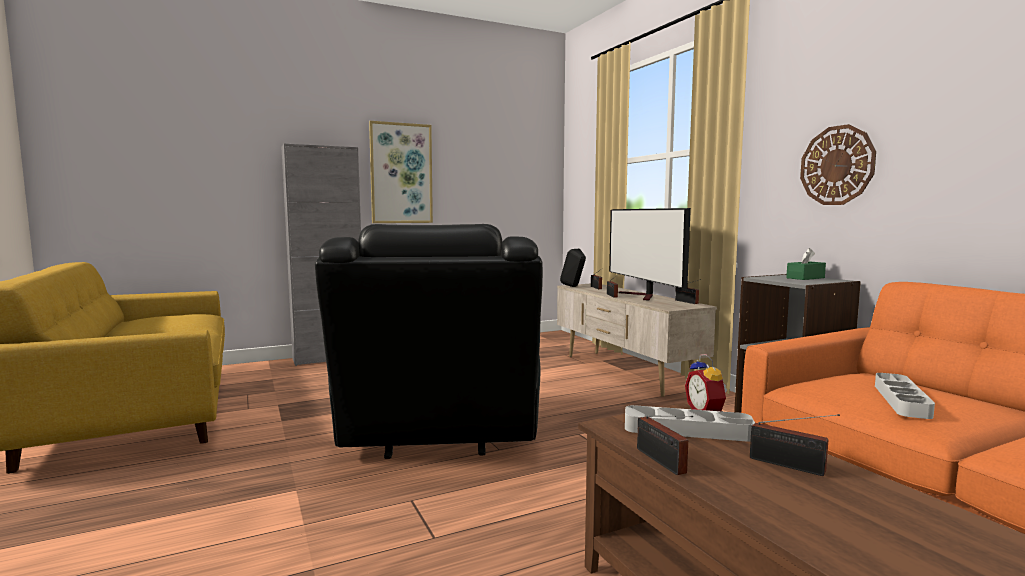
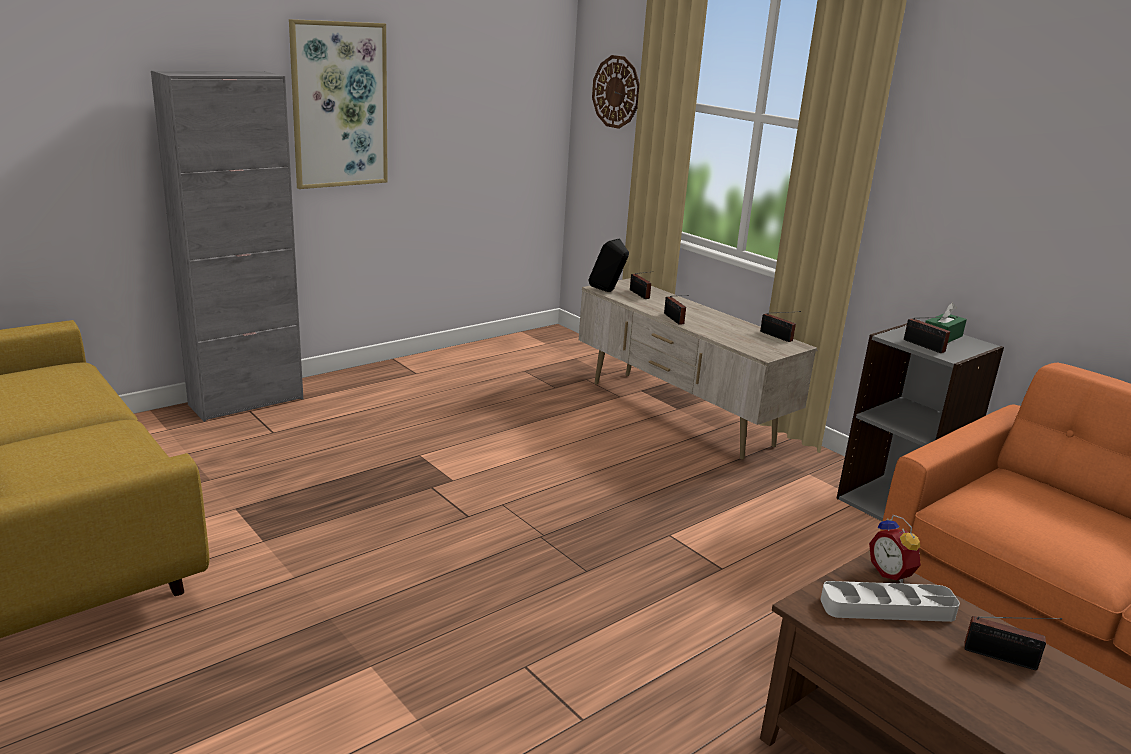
camera: 15 degrees left, 15 degrees up
(439, 437) = (501, 556): black armchair -> none
(643, 296) = (714, 321): television -> none
(662, 462) = (889, 666): radio -> radio (926, 346)
(837, 165) = (998, 200): wall clock -> wall clock (616, 92)
(901, 400) = (1061, 530): grey tray -> none

